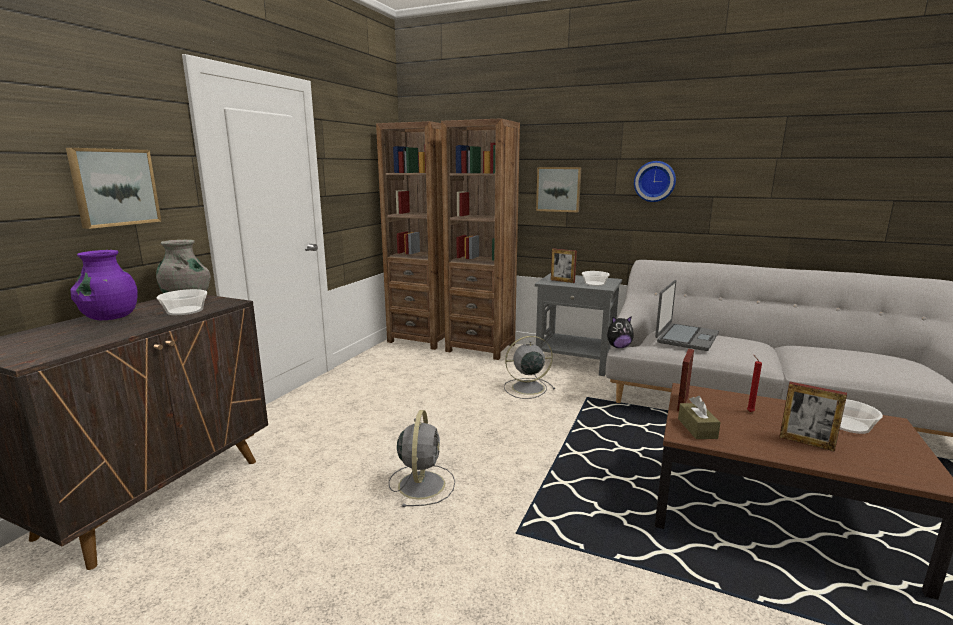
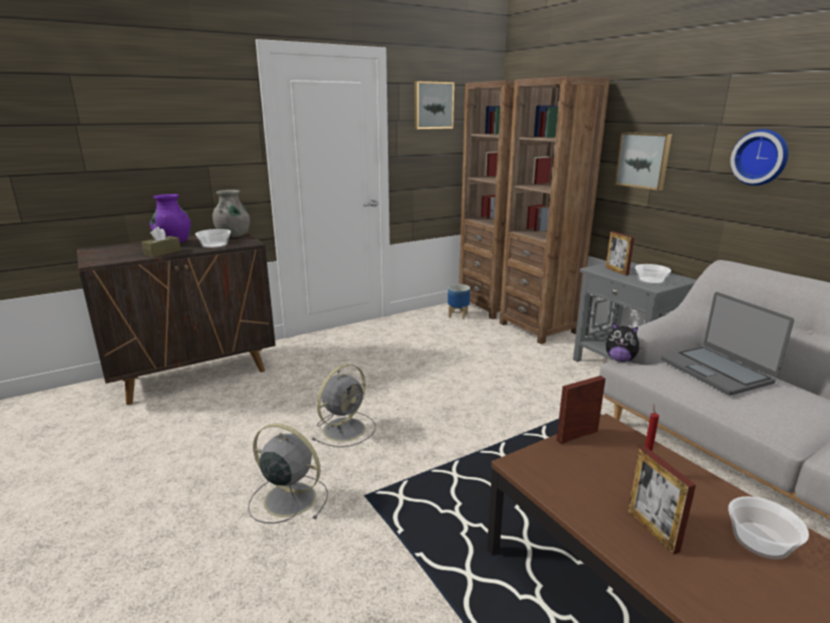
camera: 35 degrees right, 5 degrees up
(114, 187) = (193, 148): picture -> picture (432, 105)
(401, 353) = (458, 315): none -> planter
(526, 388) = (534, 379): grey fan -> grey fan (288, 498)
(686, 338) = (716, 371): laptop -> laptop turned 90 degrees clockwise
(697, 428) = (545, 465): brown tissue box -> brown tissue box (162, 252)

